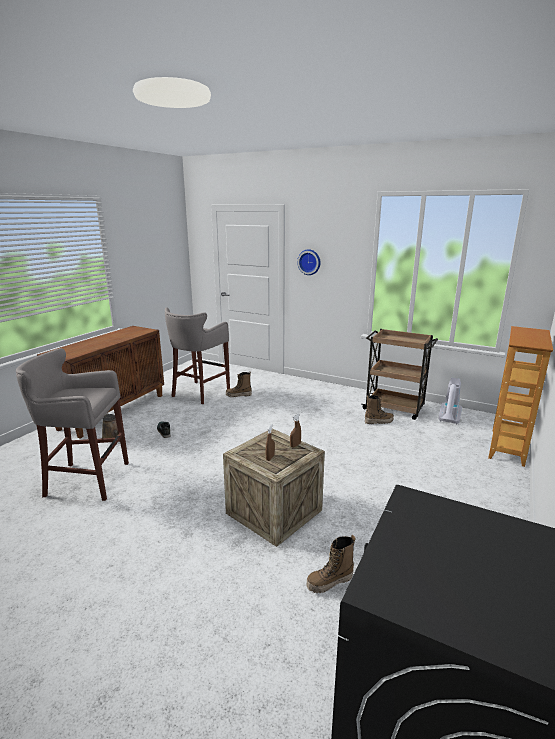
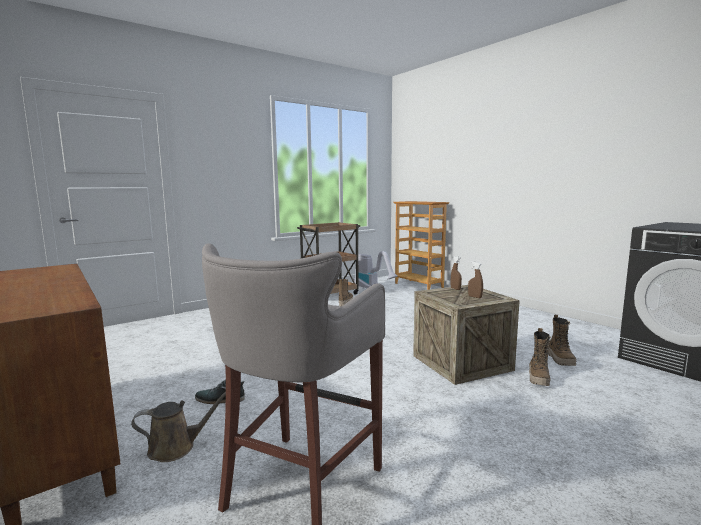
camera: 65 degrees left, 10 degrees down
(199, 393) = (138, 360): grey stool -> none
(238, 395) = (195, 340): boot -> boot (538, 378)
(309, 262) = (205, 165): wall clock -> none

